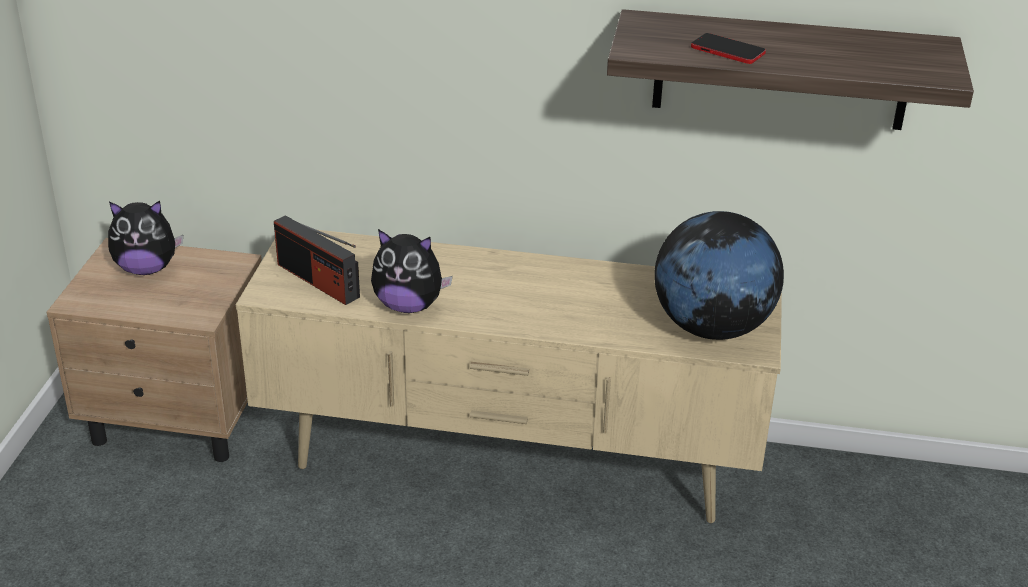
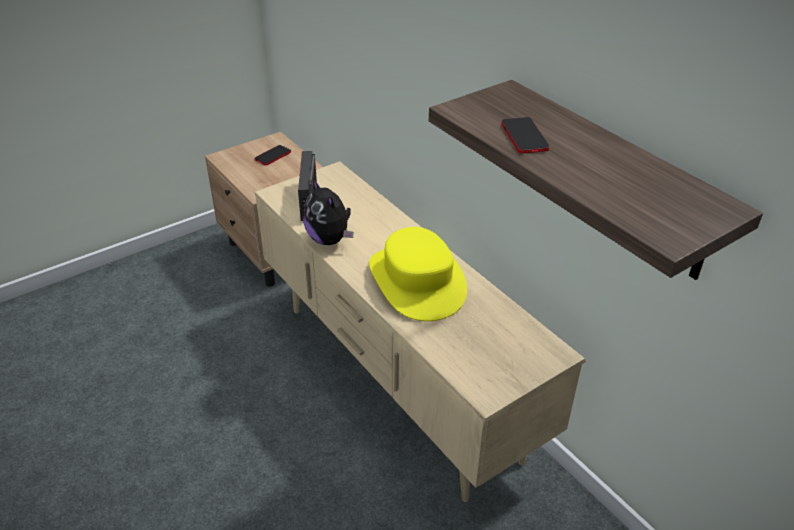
camera: 45 degrees right, 5 degrees up
(147, 269) = (273, 156): plush toy -> phone
(558, 296) = (417, 281): none -> yellow hat
(711, 327) = (481, 360): globe -> none

